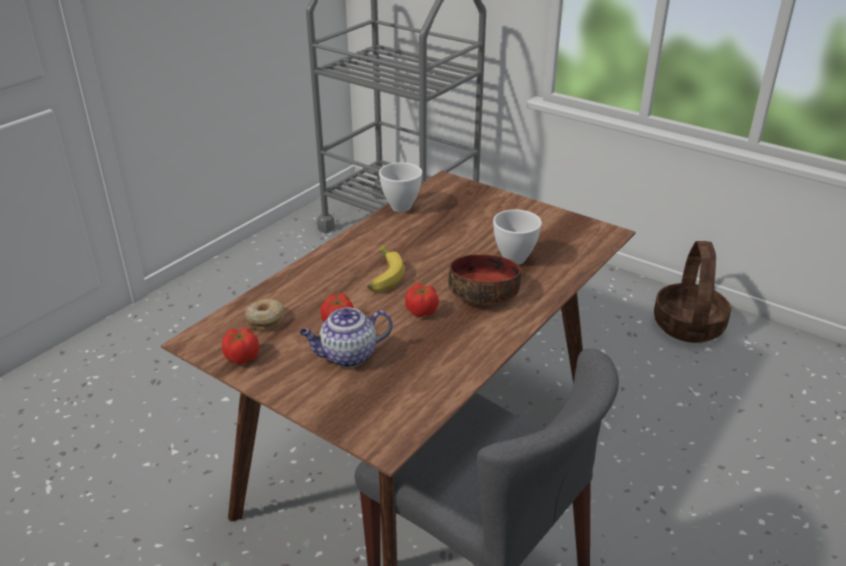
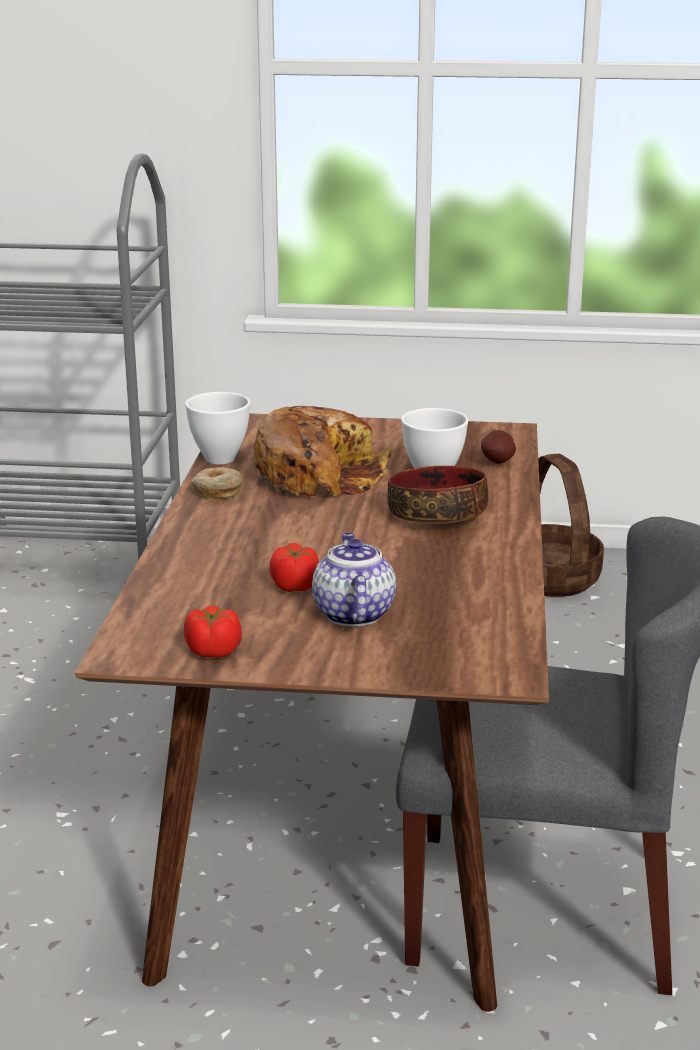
camera: 30 degrees left, 10 degrees down
(265, 319) = (192, 608): donut -> donut (217, 491)
(347, 356) = (352, 613): teapot -> teapot turned 135 degrees clockwise
(382, 276) = (290, 530): banana -> none
(421, 311) = (386, 549): tomato -> none
(445, 236) = (319, 475): none -> bread
(572, 259) = (498, 462): none -> potato

